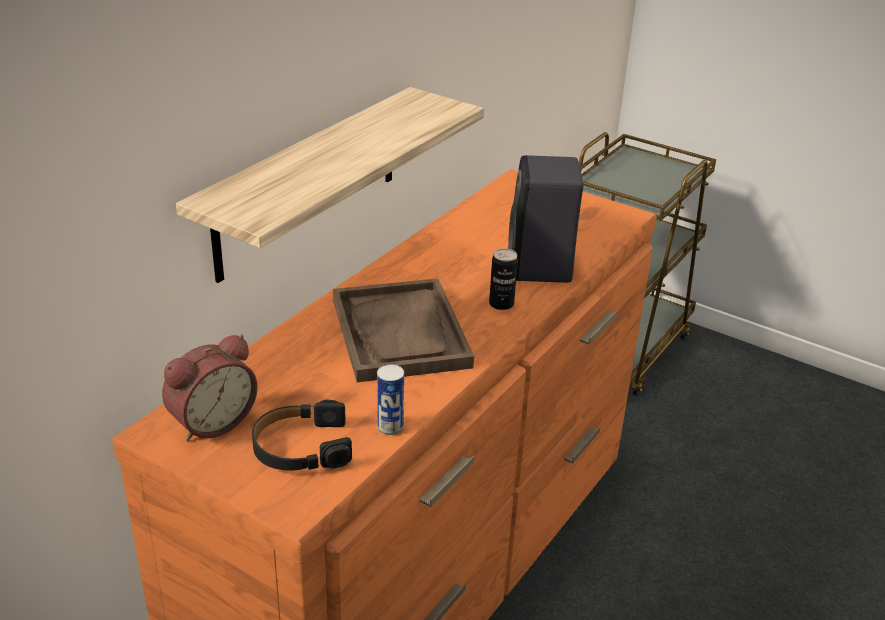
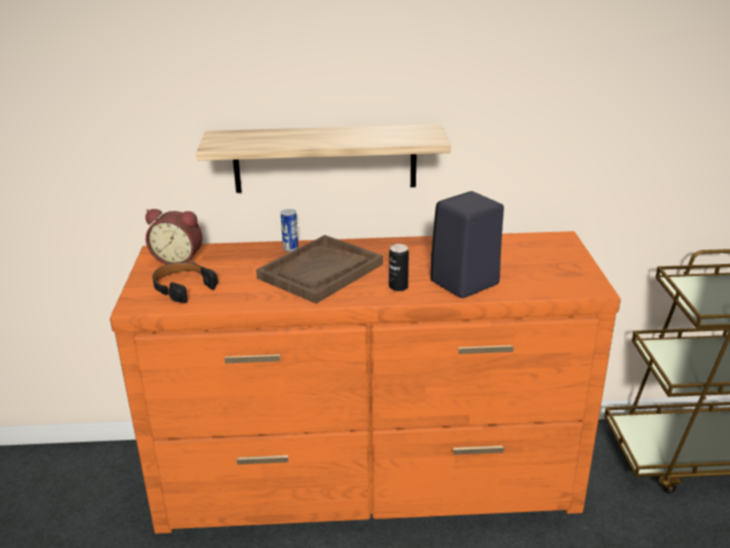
camera: 55 degrees right, 5 degrees down
(390, 427) = (228, 302): can -> can (290, 248)

